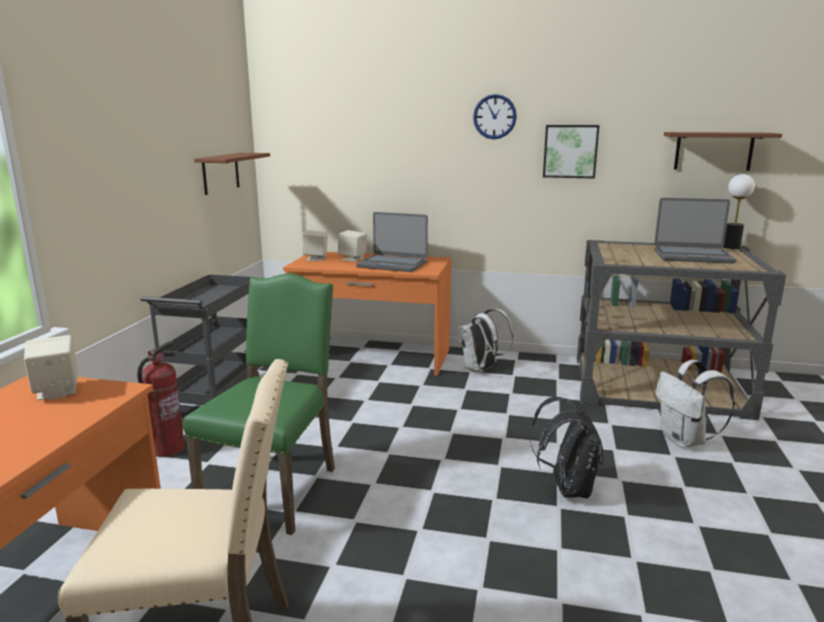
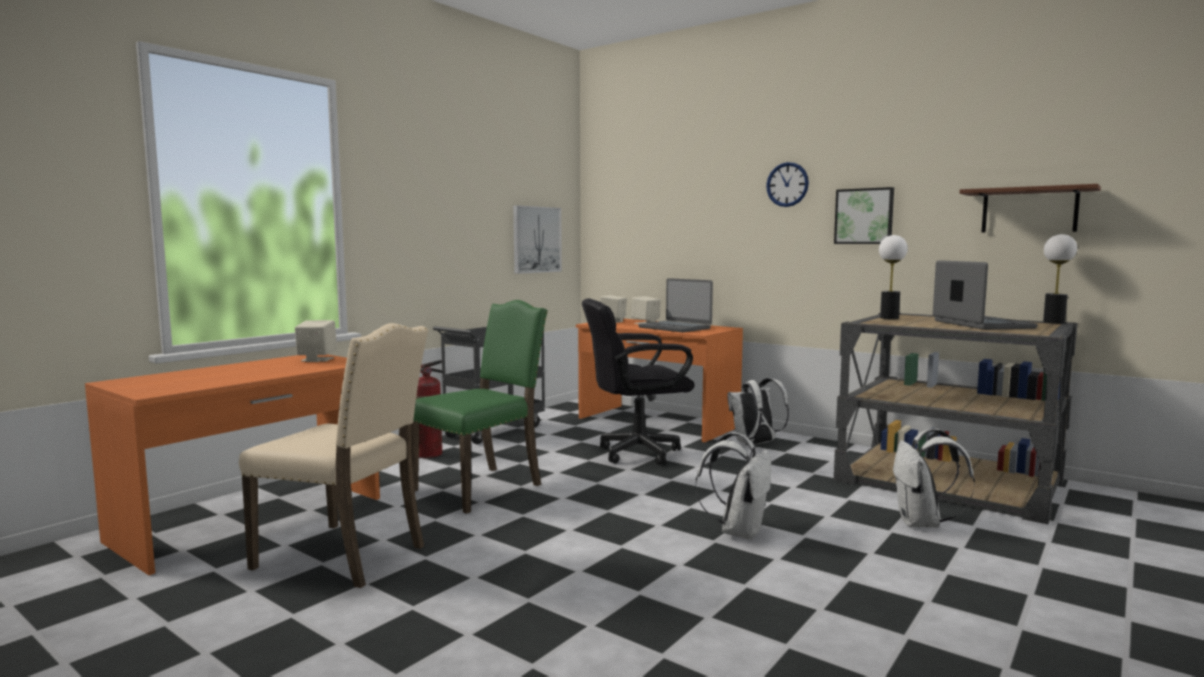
camera: 25 degrees right, 10 degrees down
(221, 173) = (536, 239): brown shelf -> picture
(389, 404) = (634, 454): none -> black office chair
(567, 488) = (739, 531): black backpack -> white backpack
(612, 252) = (889, 318): none -> table lamp
(692, 256) = (981, 324): laptop -> laptop turned 135 degrees counterclockwise

